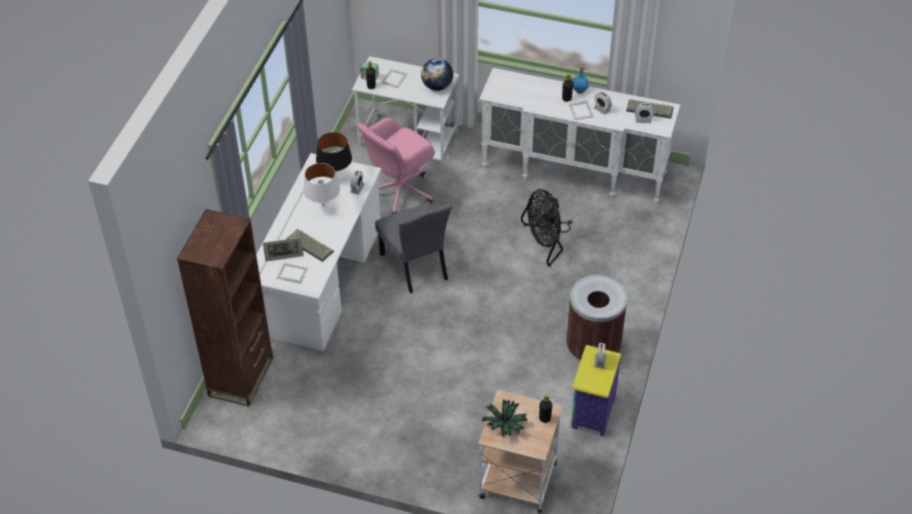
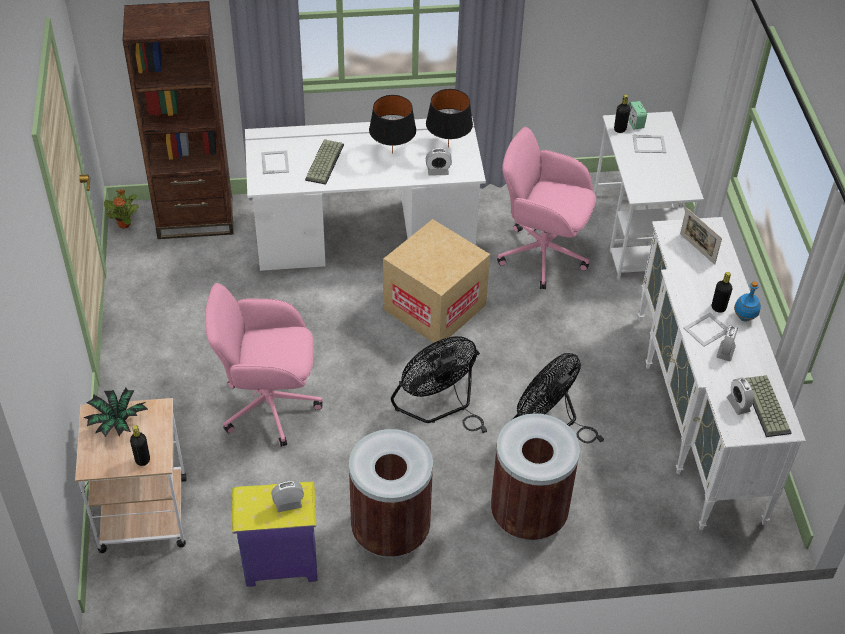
camera: 65 degrees right, 0 degrees up
(218, 424) = (124, 224): none -> potted plant
(284, 258) = (294, 149): picture frame -> picture frame (697, 249)
(323, 206) = (392, 153): white table lamp -> black table lamp
(415, 264) = (434, 307): grey chair -> cardboard box
(437, 86) = (664, 186): globe -> none
(457, 383) = (268, 407): none -> pink office chair
(504, 288) = (444, 405): none -> black fan
(611, 277) = (528, 515): none -> brown trash can

